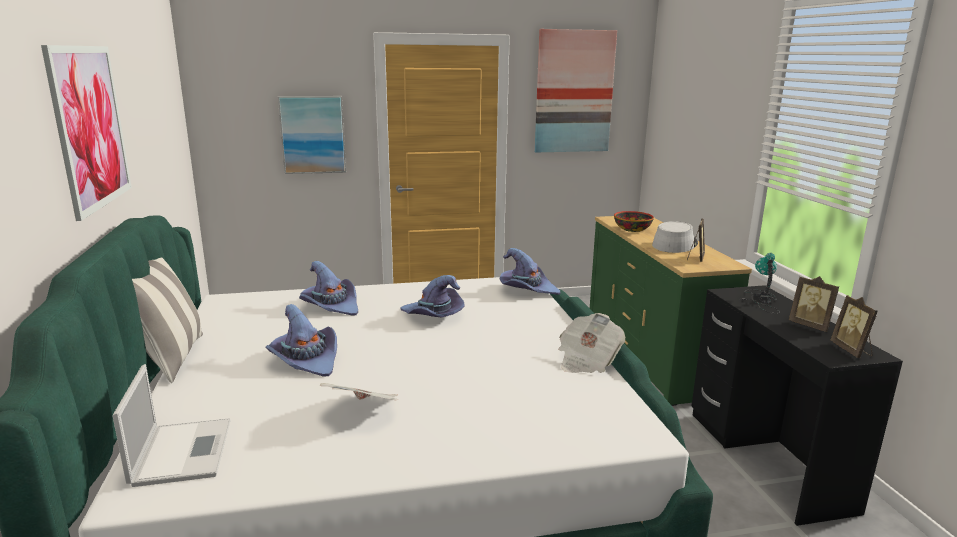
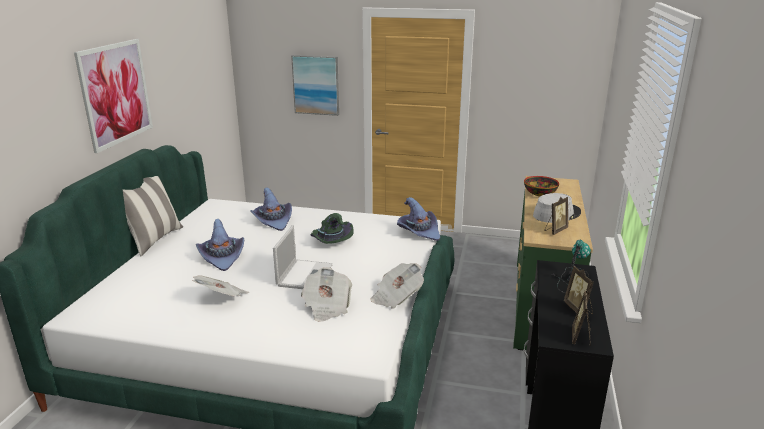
camera: 25 degrees right, 5 degrees up
(182, 451) = (114, 298): laptop -> laptop (305, 275)
(433, 315) = (330, 240): purple hat -> green hat
(519, 389) = (327, 307): none -> newspaper
(574, 92) = (533, 60): picture -> none

